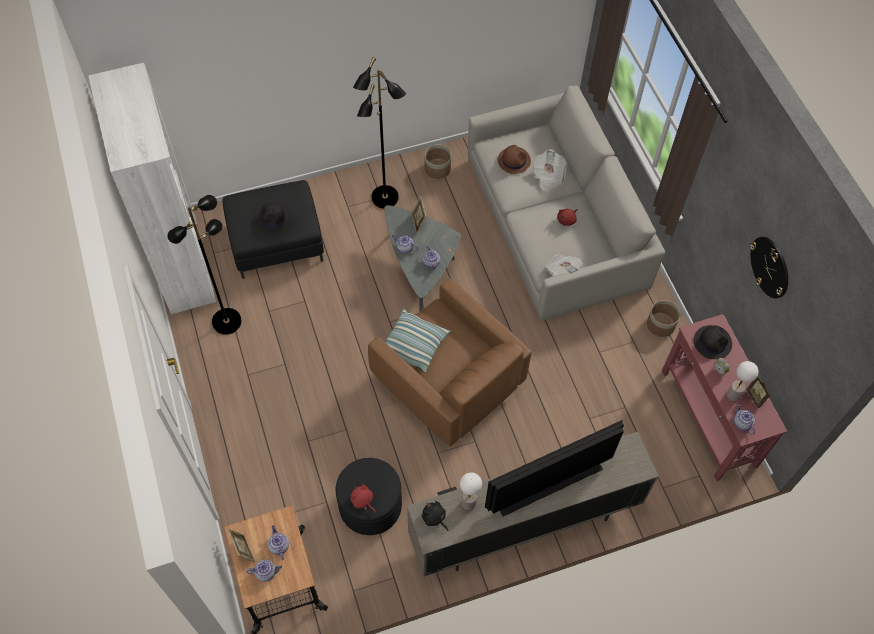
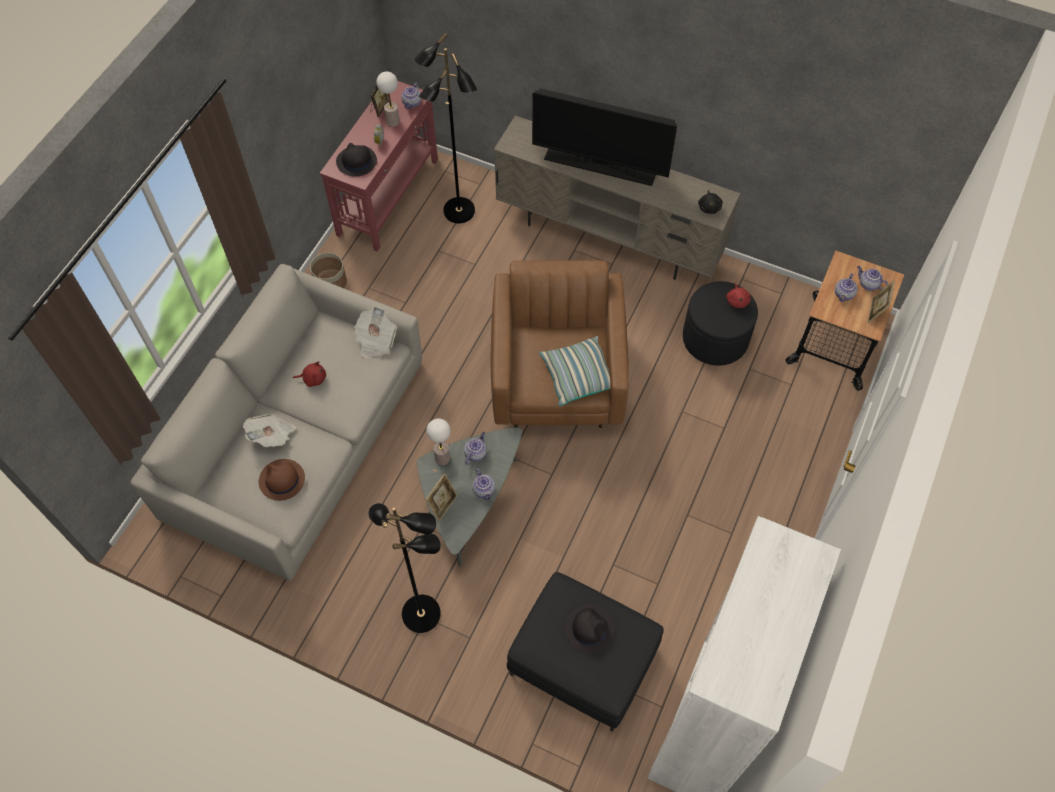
camera: 135 degrees left, 0 degrees up
(226, 321) = (709, 609): black floor lamp -> black floor lamp (458, 212)
(437, 169) = (332, 600): planter -> none
(468, 504) = (673, 197): table lamp -> table lamp (442, 458)
(770, 267) = (303, 64): wall clock -> none

